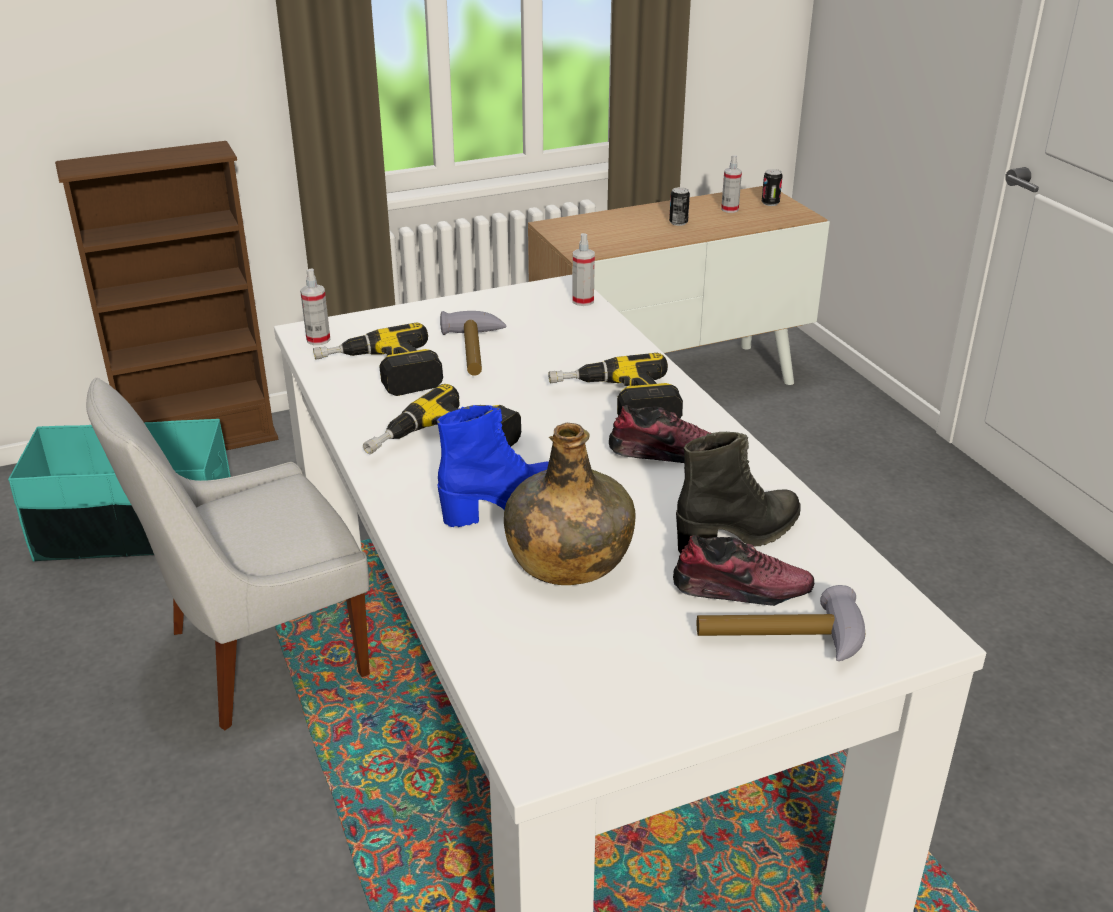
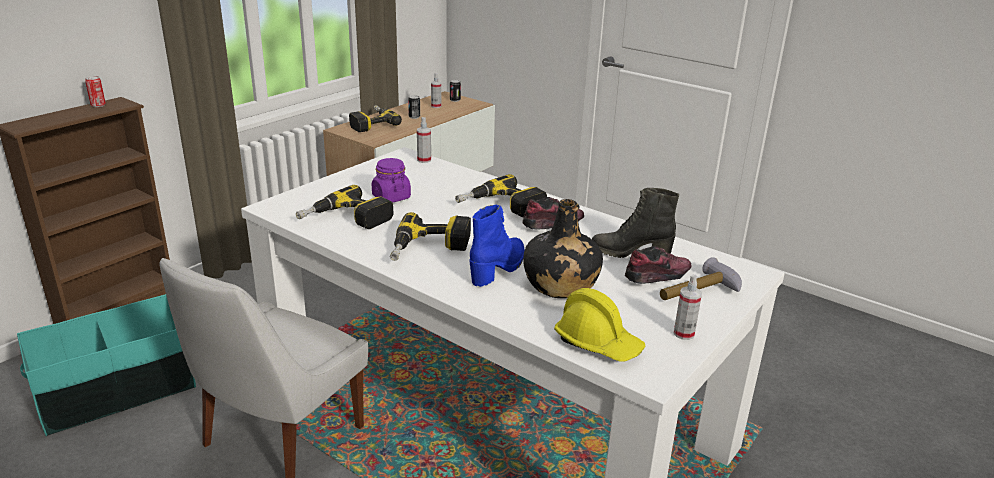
camera: 30 degrees left, 5 degrees down
(186, 150) = (98, 105): none -> can
(318, 340) = (282, 210): spray bottle -> spray bottle (684, 334)
(475, 352) = (391, 197): hammer -> purple jar
(522, 672) = (598, 343): none -> yellow hard hat
(567, 558) = (560, 285): green bottle -> black bottle
(604, 224) = (371, 124): none -> power drill
(739, 535) = (630, 252): black boot -> black boot turned 120 degrees counterclockwise

